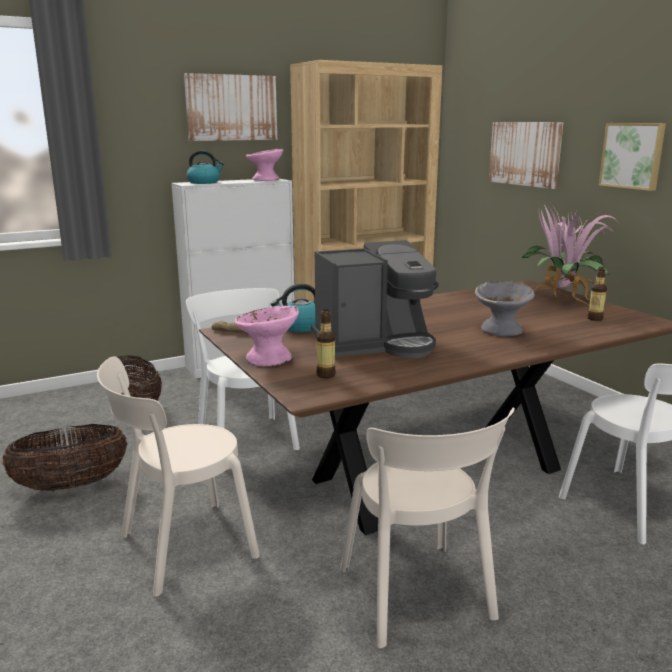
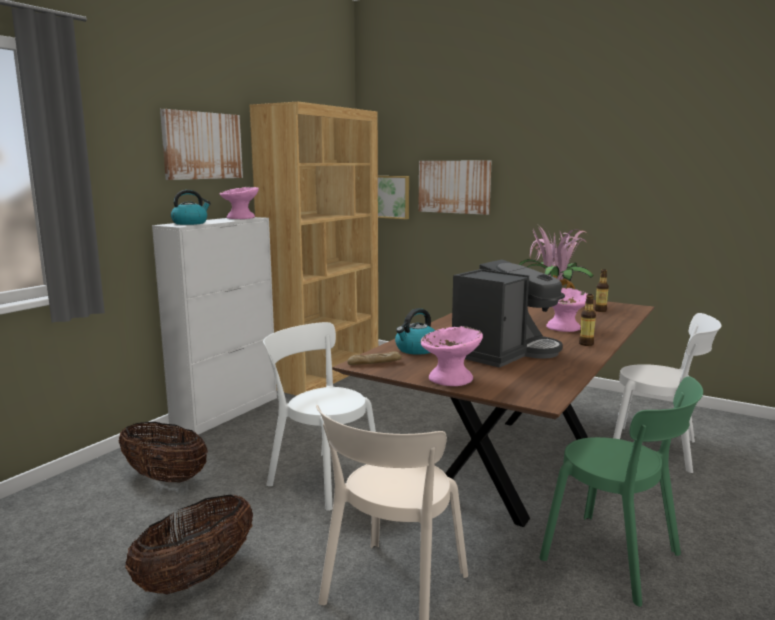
camera: 30 degrees left, 5 degrees down
(325, 375) = (522, 382): bottle -> bottle (586, 344)
(418, 598) = (617, 559): beige chair -> green chair
(501, 330) = (563, 327): grey bowl -> pink bowl
(633, 155) = (559, 185): picture -> picture (391, 197)

